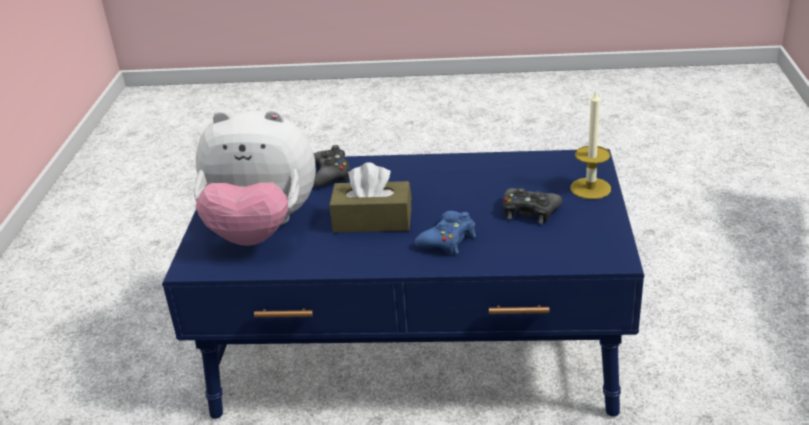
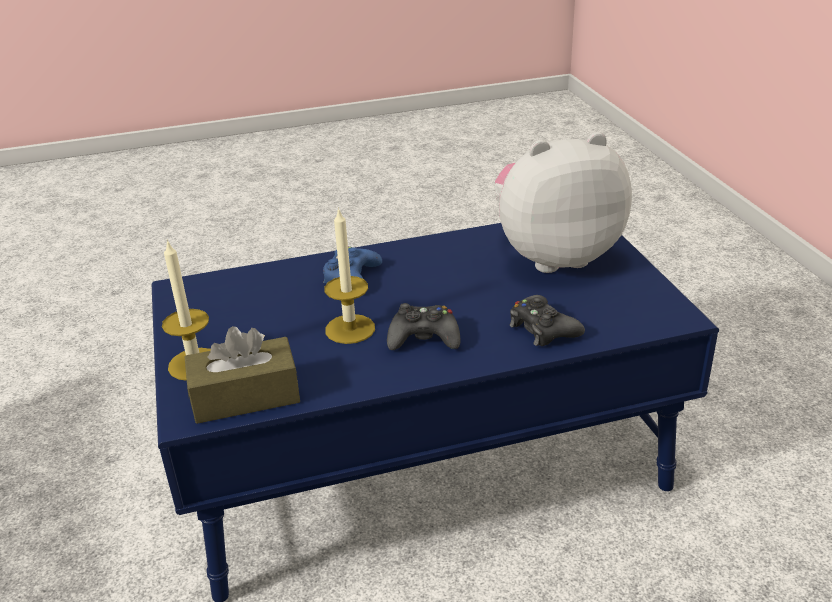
camera: 160 degrees right, 0 degrees up
(372, 220) = (444, 283): brown tissue box -> brown tissue box (245, 396)
(467, 195) = (350, 329): none -> candle
(529, 211) = (269, 321): black game controller -> black game controller (424, 338)

